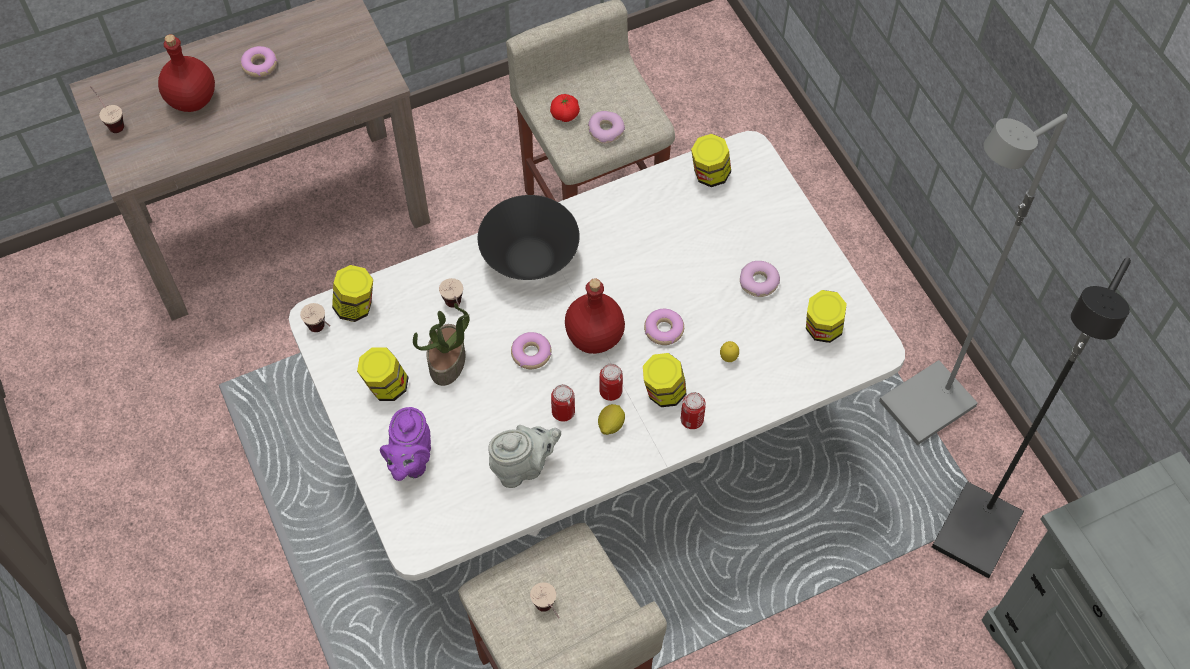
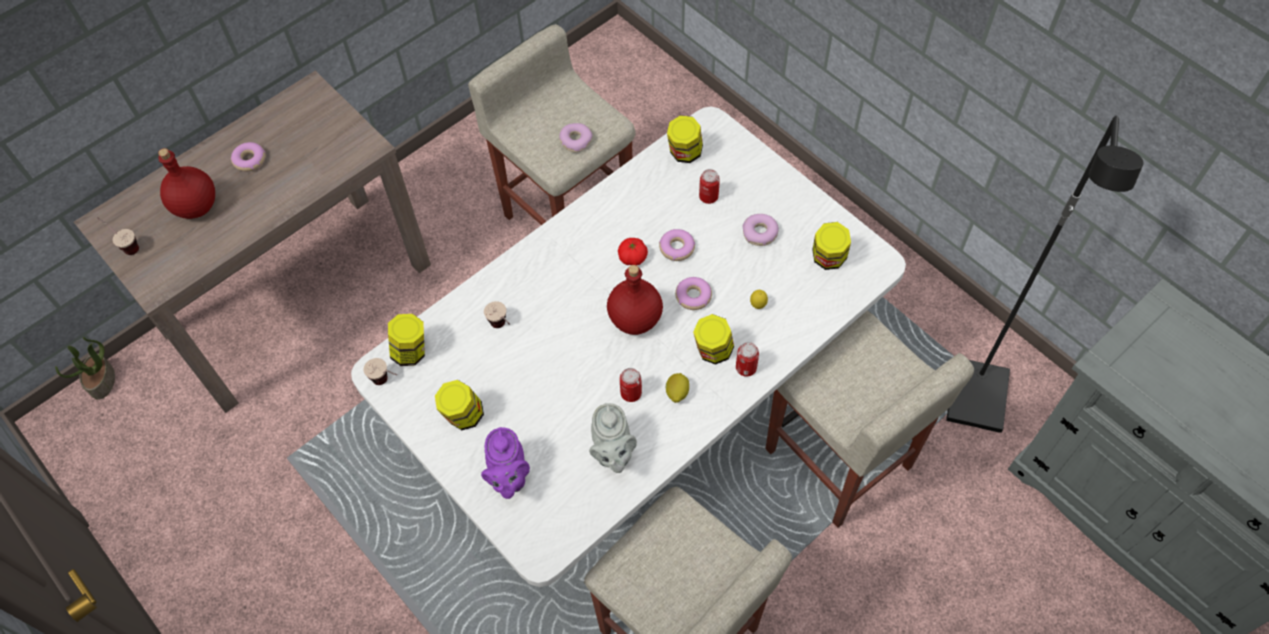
camera: 15 degrees left, 0 degrees up
(448, 362) = (512, 378): potted plant -> potted plant (102, 381)
(523, 467) = (612, 453): grey teapot -> grey teapot turned 120 degrees clockwise
(529, 259) = (554, 267): black bowl -> none
(531, 354) = (584, 349): donut -> donut (677, 248)
(548, 612) = (673, 576): cup -> none
(565, 114) = (535, 136): tomato -> tomato (632, 257)
(610, 391) = (666, 363): can -> can (708, 197)
(797, 555) = (839, 460): none -> beige stool
(927, 407) = (901, 305): grey floor lamp -> none

